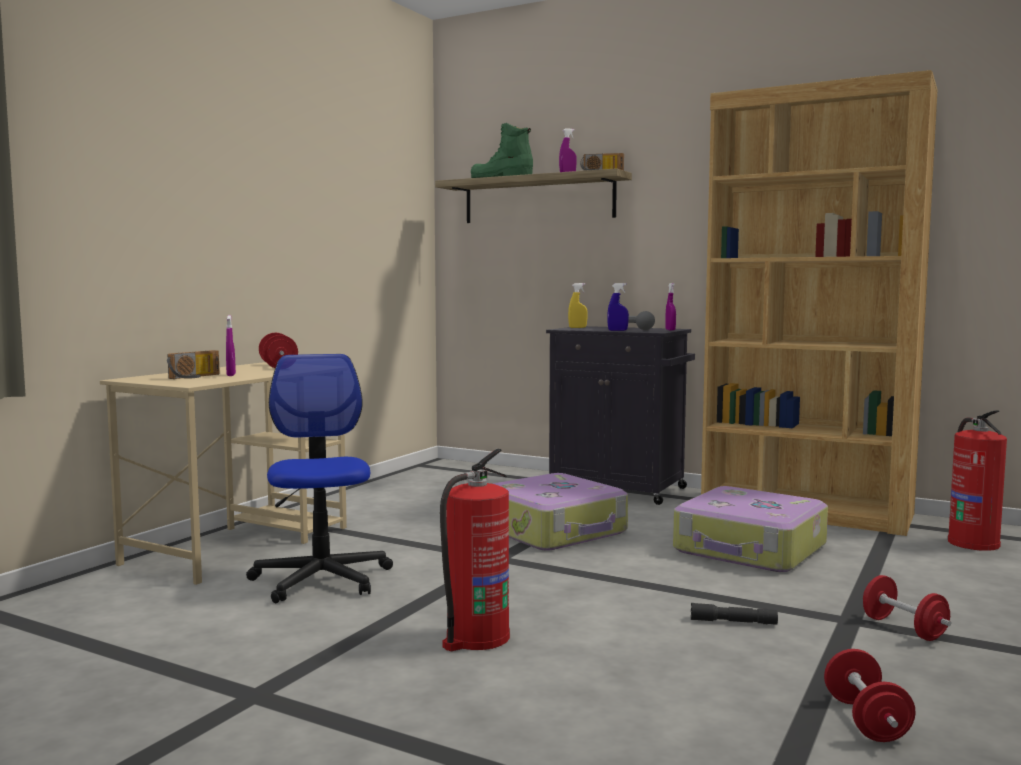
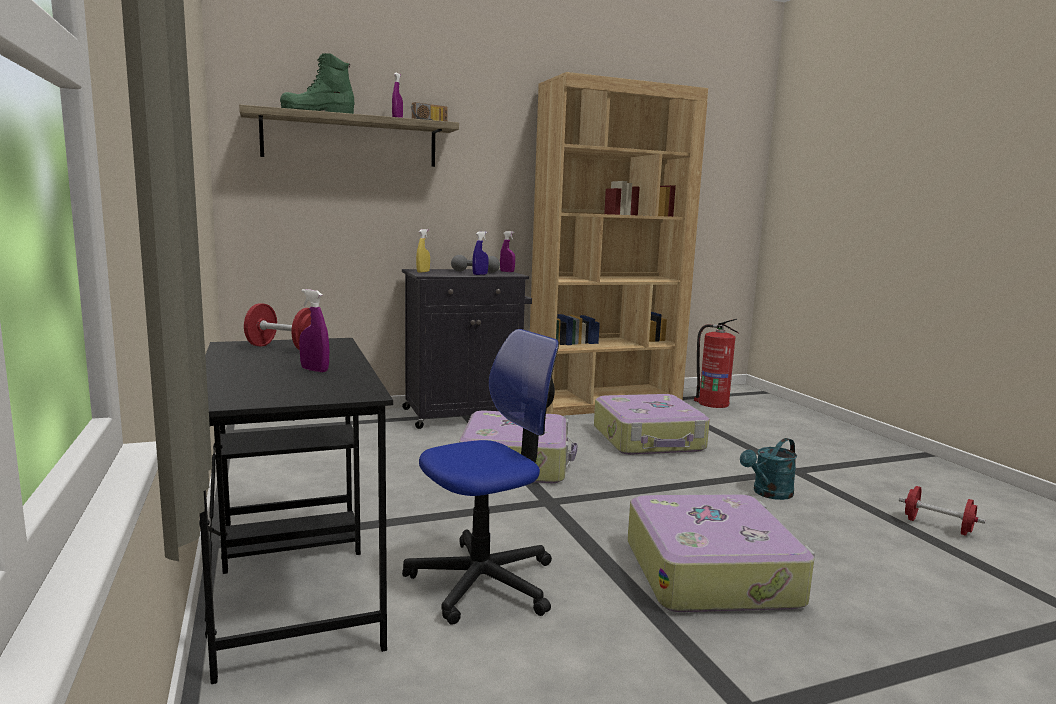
camera: 50 degrees left, 5 degrees up
(196, 377) = (292, 380): radio -> none
(240, 544) = (295, 584): beige desk -> black desk
(321, 579) = (483, 582): office chair -> office chair turned 120 degrees clockwise
(476, 637) = (712, 572): fire extinguisher -> suitcase
(733, 622) = (769, 494): grey flashlight -> turquoise watering can
(904, 629) = (820, 467): red dumbbell -> none

